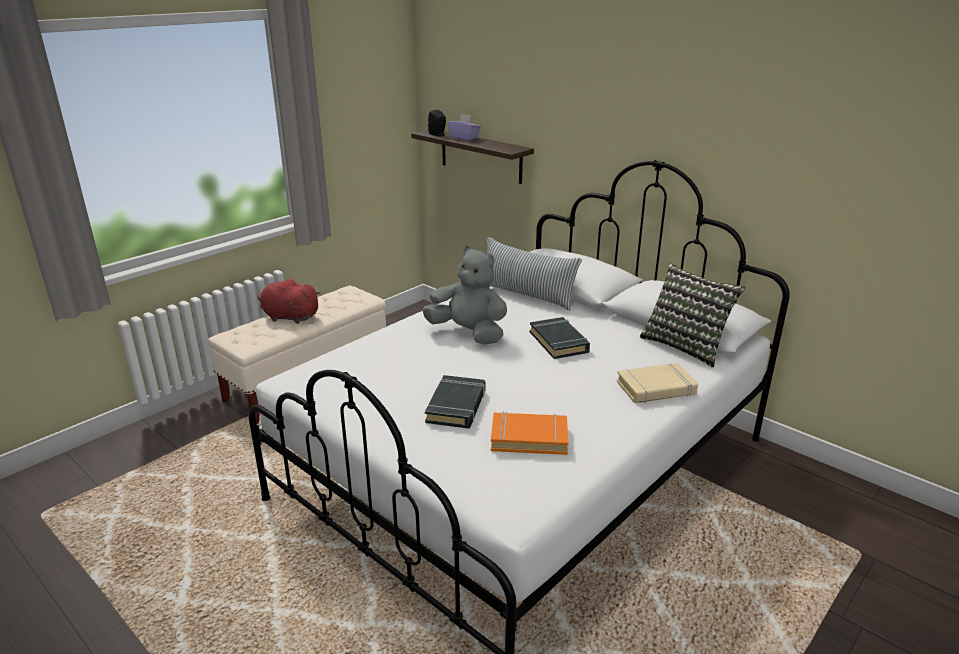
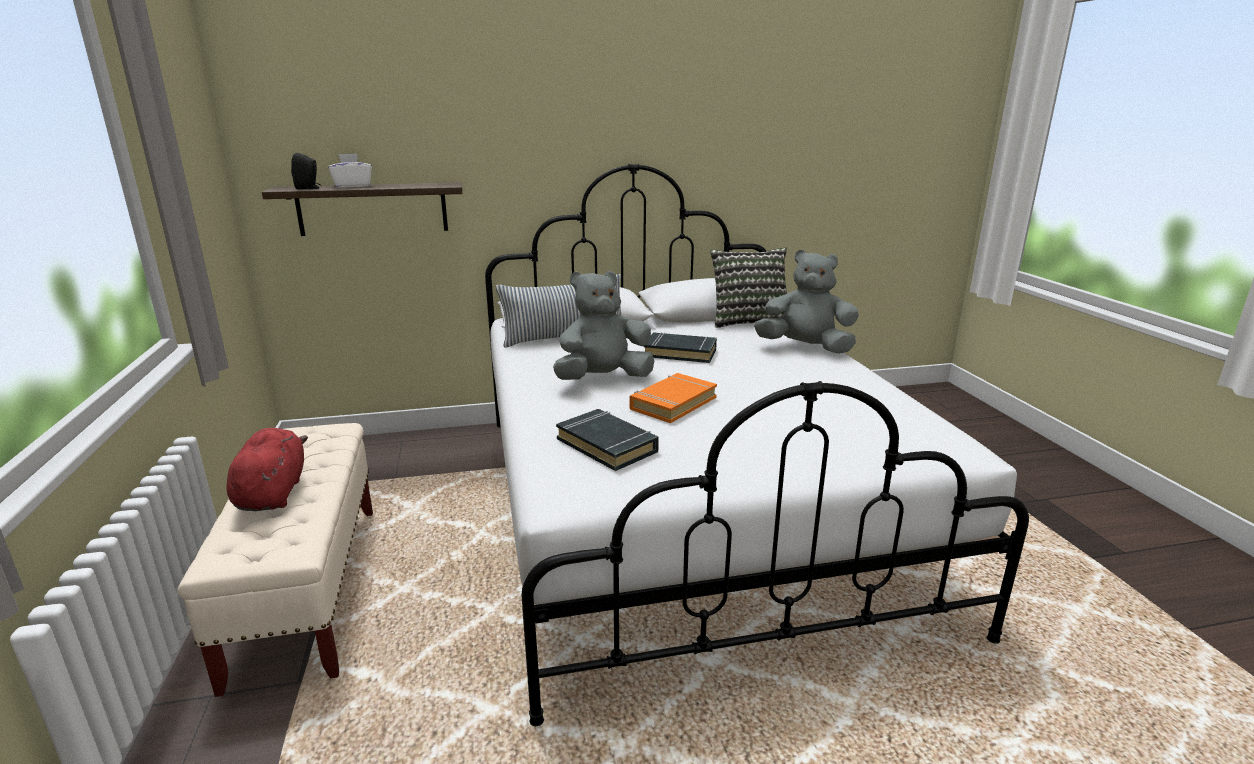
camera: 55 degrees left, 5 degrees down
(289, 317) = (273, 493): red plush toy -> red plush toy turned 120 degrees clockwise
(456, 406) = (749, 423): black book -> black book (607, 445)
(464, 138) = (352, 186): purple tissue box -> white tissue box
(529, 438) = (841, 410): orange book -> orange book (672, 403)
(656, 388) = (805, 348): beige book -> grey plush toy

